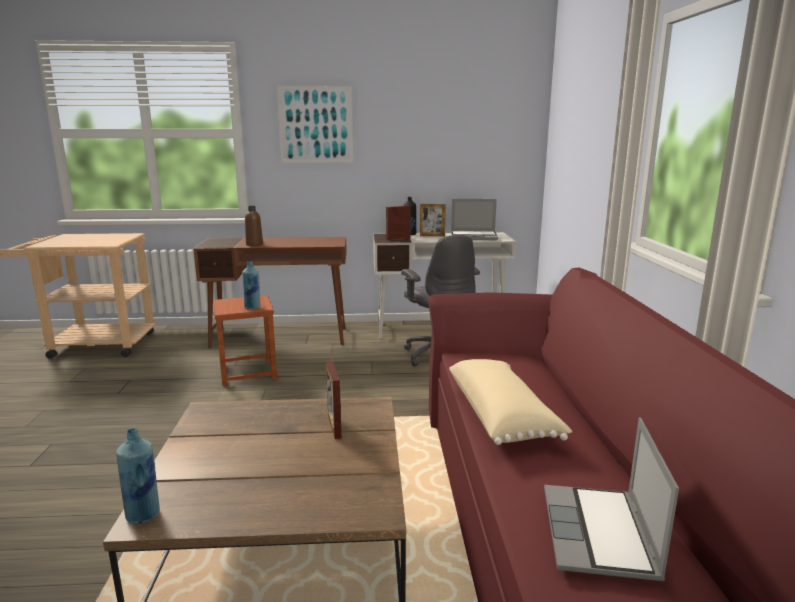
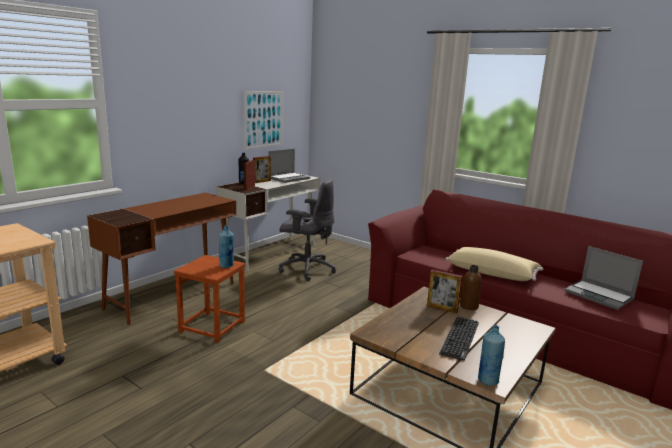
camera: 50 degrees left, 0 degrees up
(254, 245) = (161, 212): brown bottle -> brown bottle (469, 306)
(256, 462) = (460, 338): none -> keyboard
(315, 125) = (169, 94): picture -> picture (263, 119)

